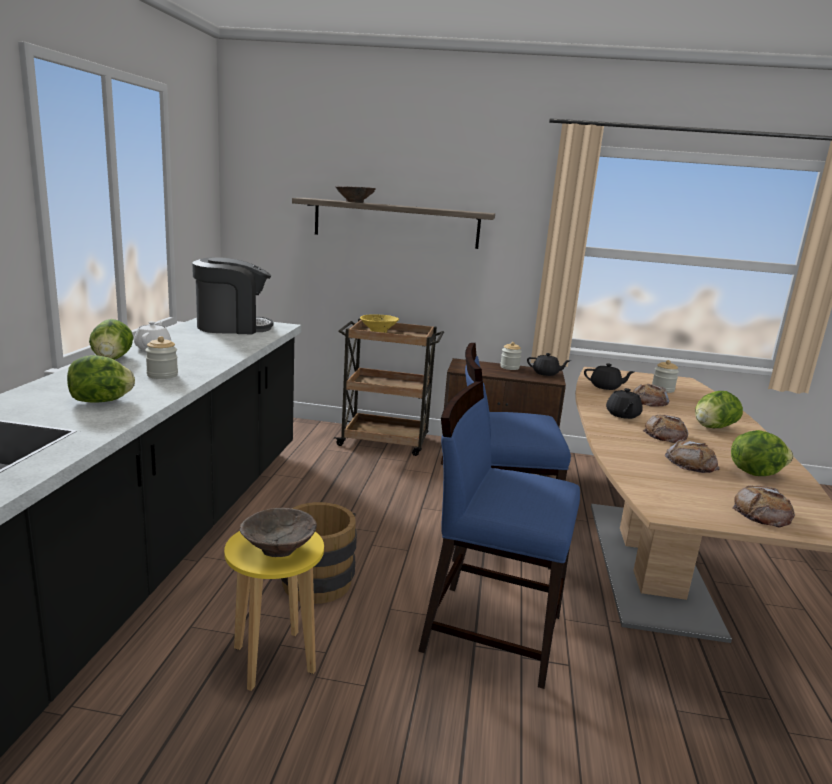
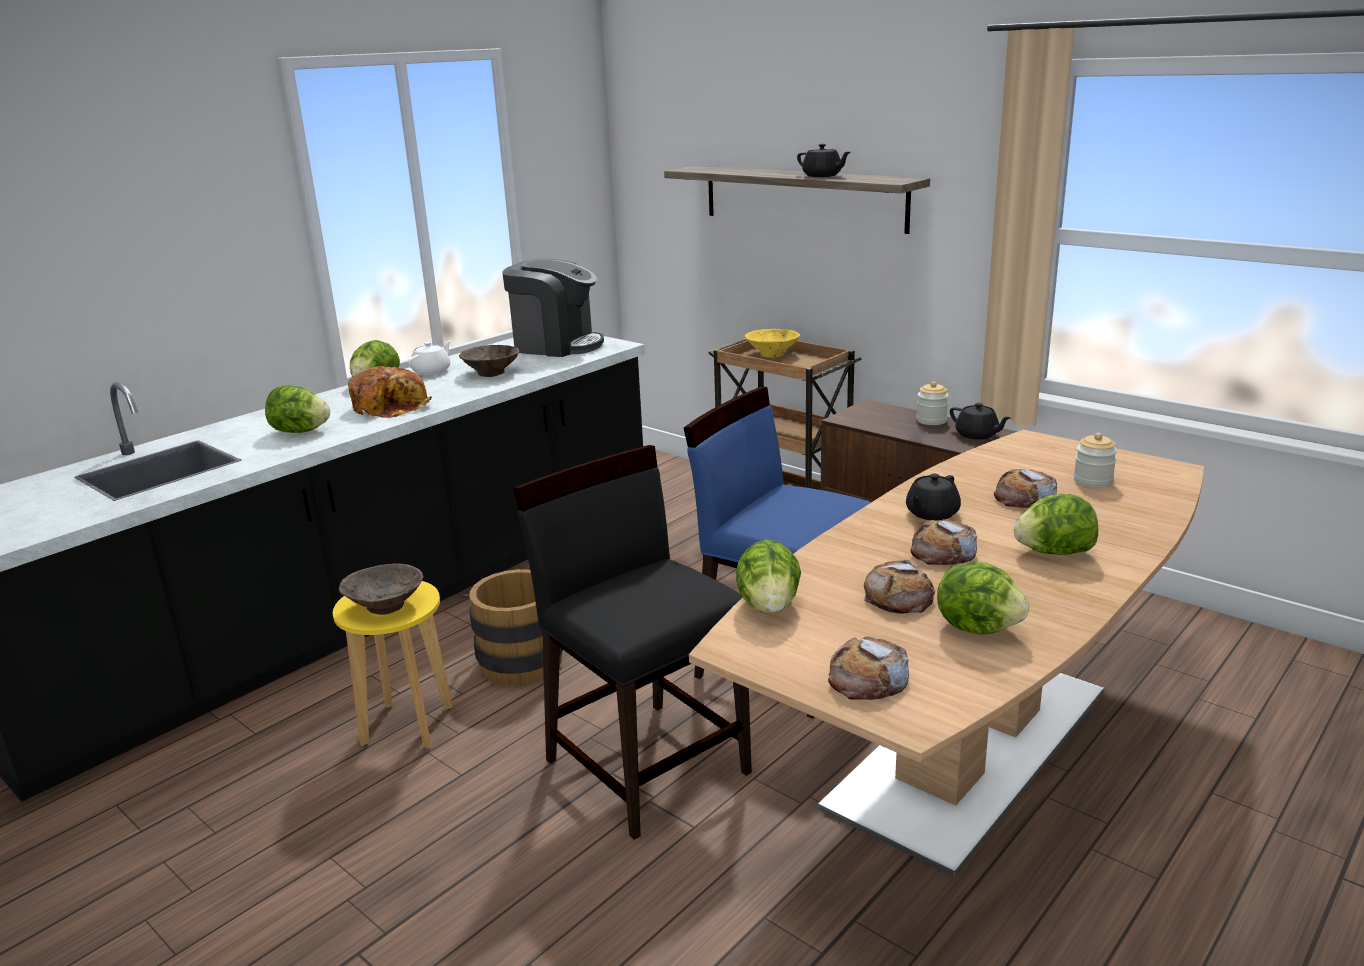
camera: 35 degrees right, 5 degrees up
(162, 375) = (391, 406): jar -> bread
(355, 202) = (742, 171): brown bowl -> brown bowl (491, 373)
(490, 631) = (647, 764): blue chair -> black chair
(606, 387) = (992, 467): black teapot -> black teapot (822, 176)
(639, 482) = (769, 606): none -> lettuce

